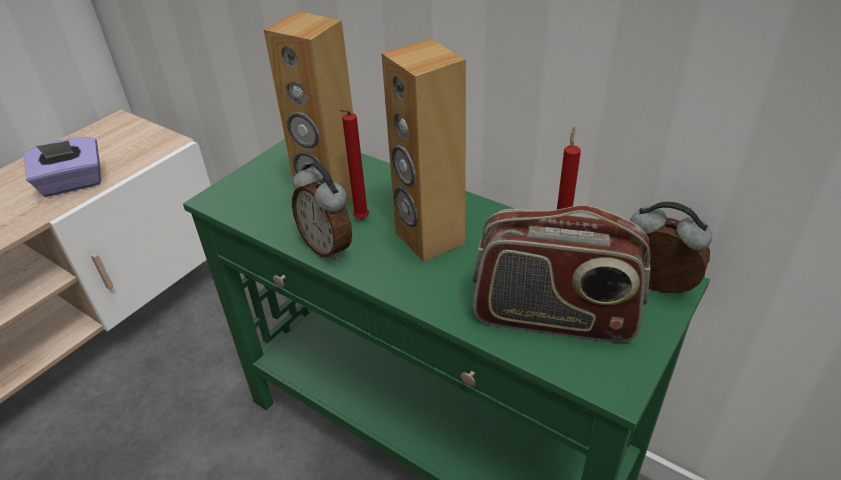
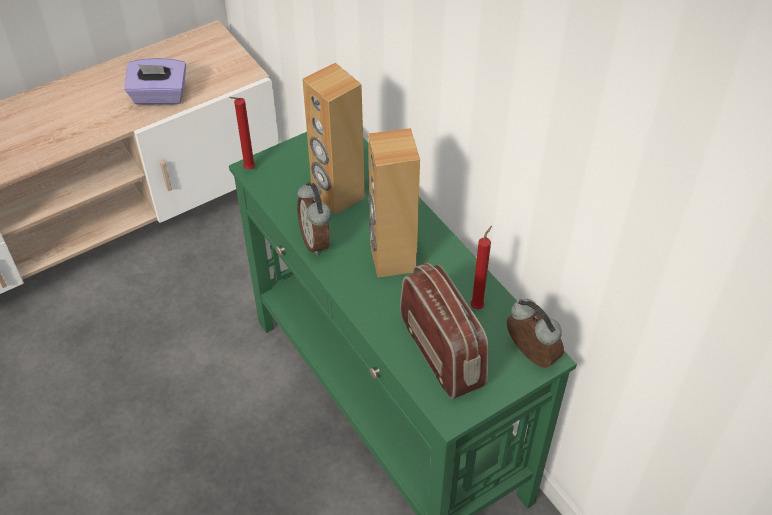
camera: 20 degrees right, 10 degrees up
(360, 220) = (350, 225): red candle -> red candle (247, 169)
(553, 317) = (442, 352): radio -> radio turned 150 degrees counterclockwise

